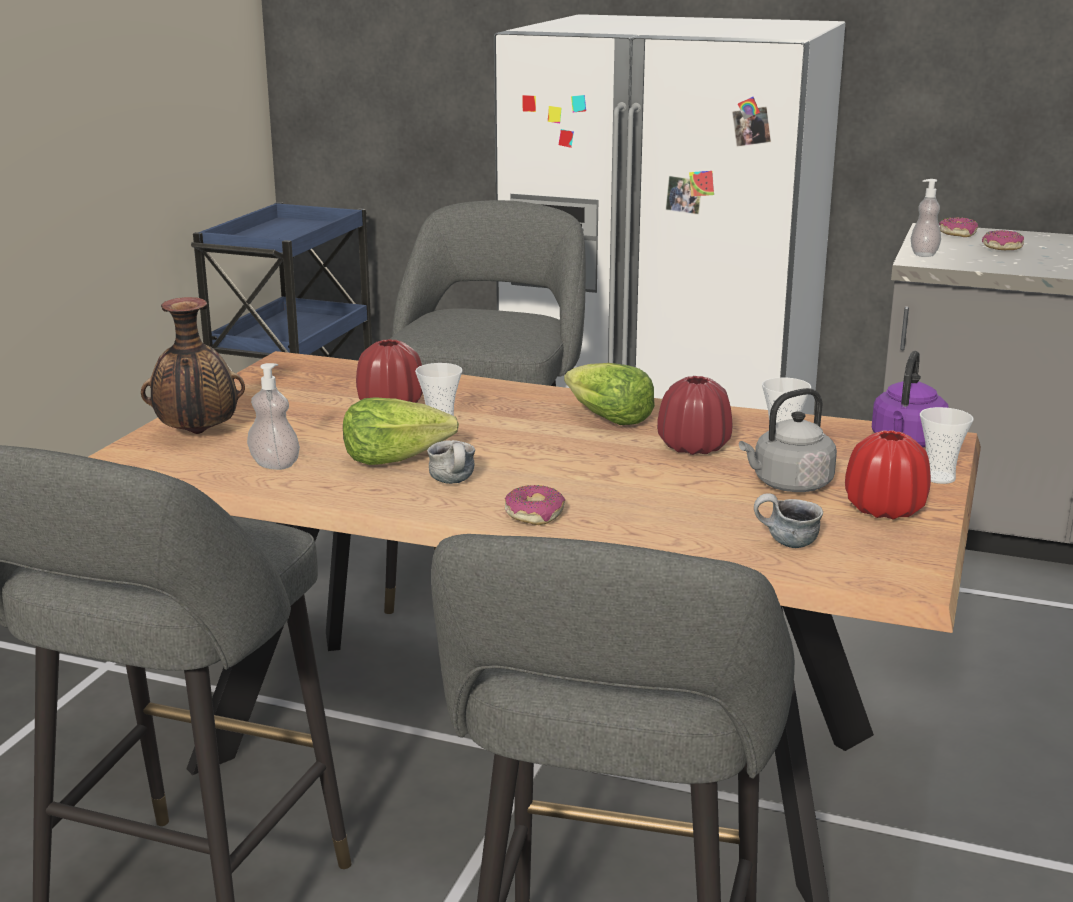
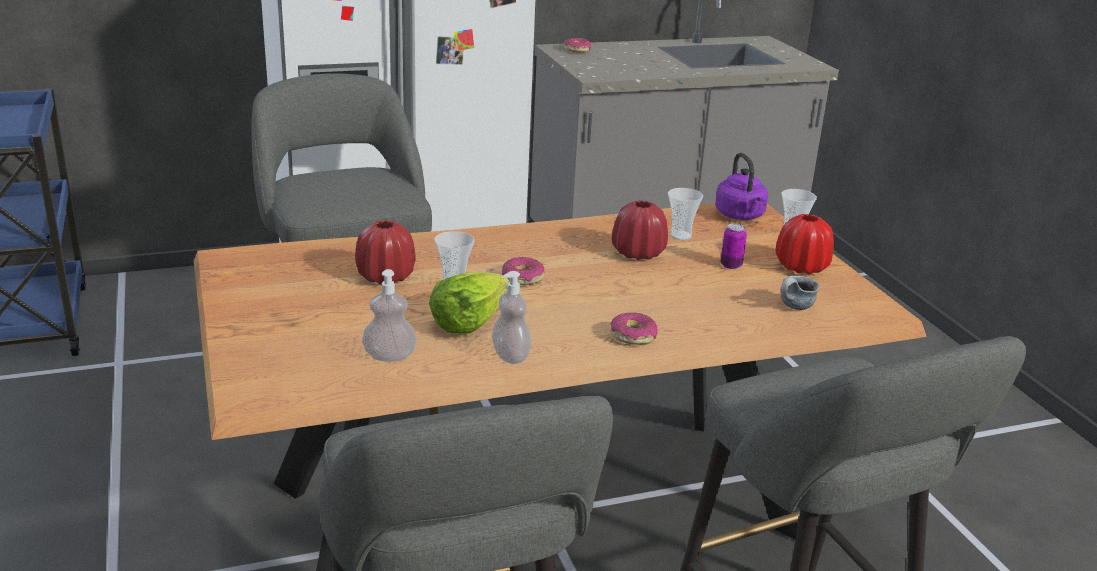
camera: 40 degrees left, 5 degrees up
(197, 433) = (274, 348): vase -> none
(455, 482) = (543, 328): mug -> none
(607, 418) = (551, 246): lettuce -> none
(788, 485) = (731, 265): grey kettle -> can
(924, 254) = (586, 71): soap dispenser -> soap dispenser (510, 356)
(1002, 248) = (619, 58): donut -> donut (522, 278)

